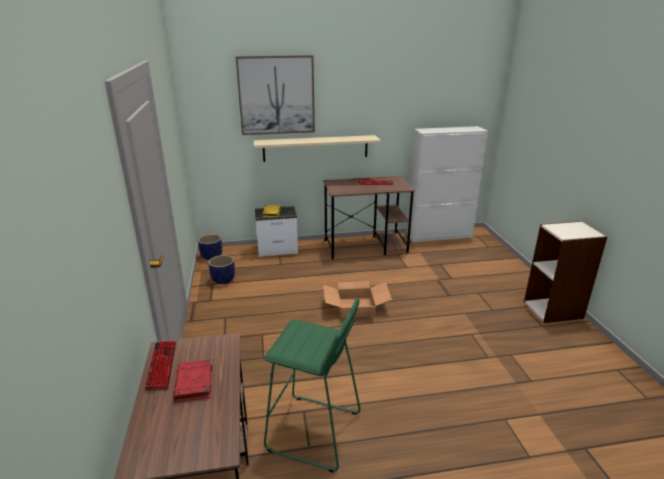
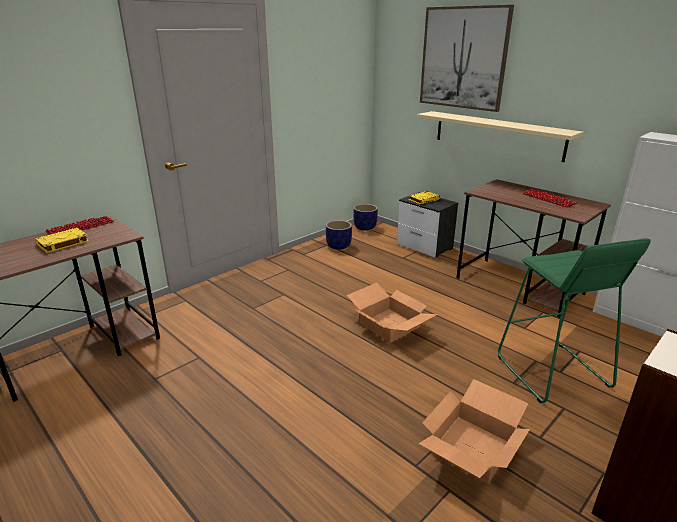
camera: 55 degrees right, 0 degrees up
(194, 383) = (62, 243): red book -> yellow book
(314, 432) = (175, 374): green stool -> green stool (551, 372)
(487, 333) = (472, 449): none -> cardboard box

